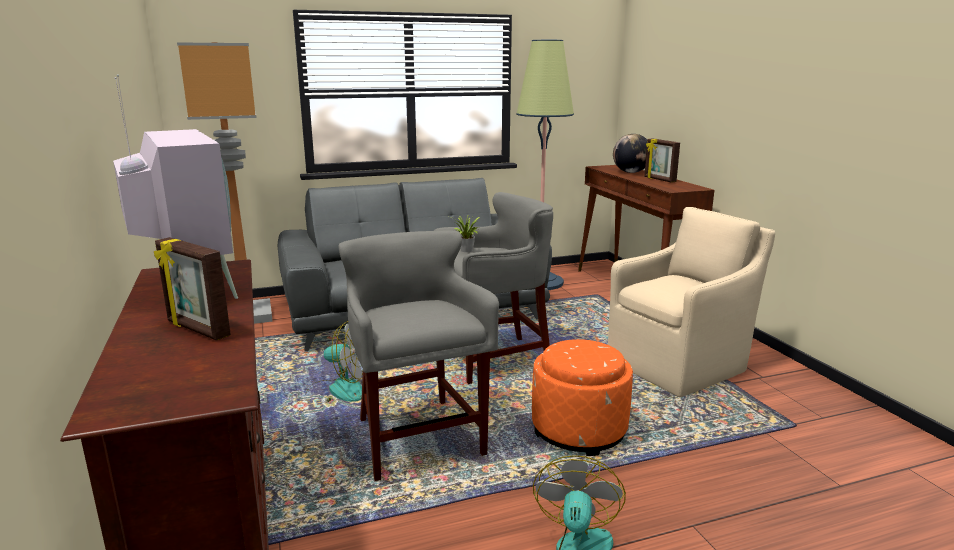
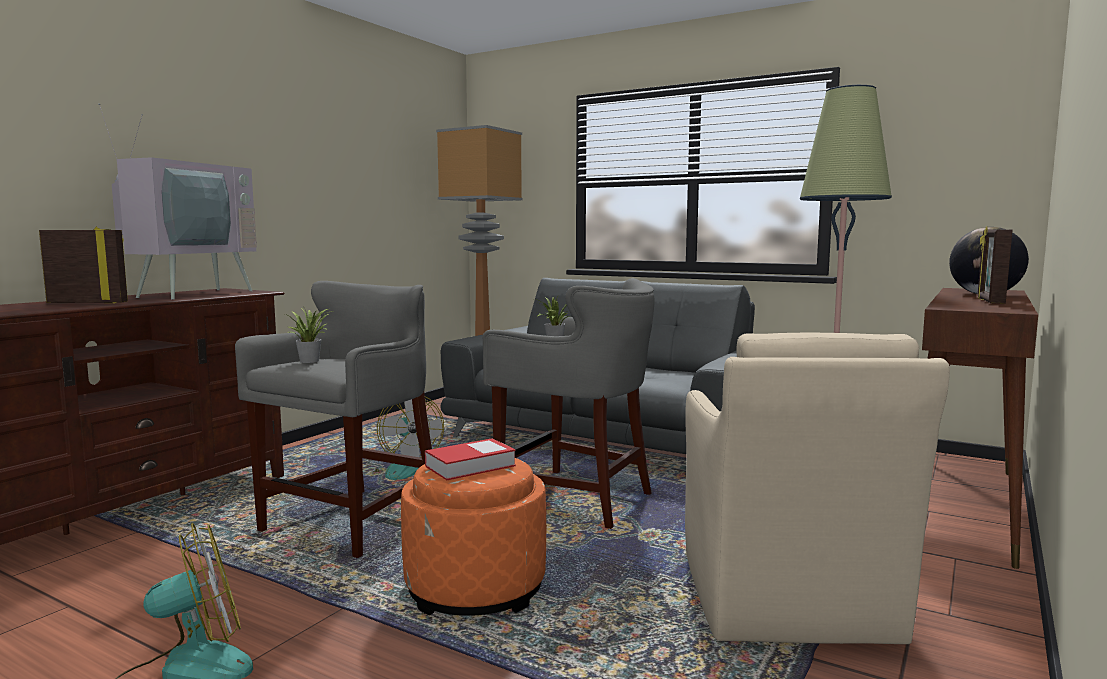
camera: 50 degrees right, 10 degrees down
(197, 329) = (88, 303): picture frame -> picture frame turned 90 degrees clockwise
(407, 318) = (310, 360): none -> potted plant
(583, 353) = (470, 466): none -> book
(679, 365) = (786, 600): beige armchair -> beige armchair turned 75 degrees clockwise

